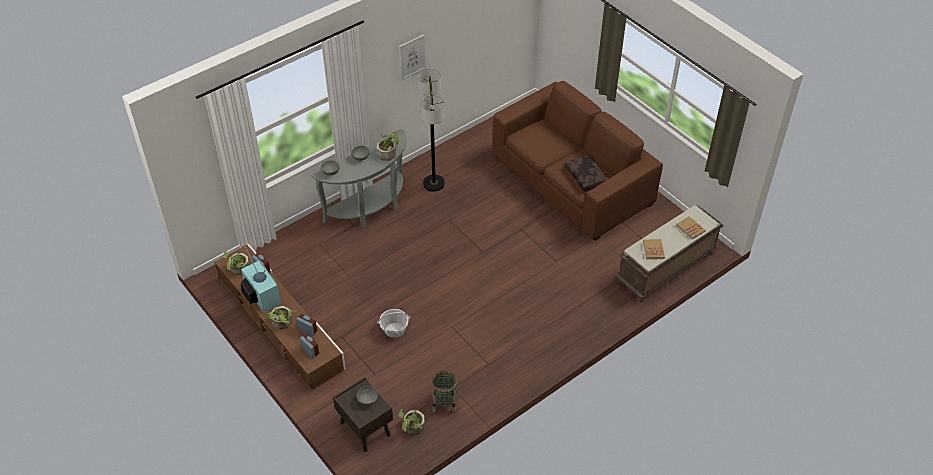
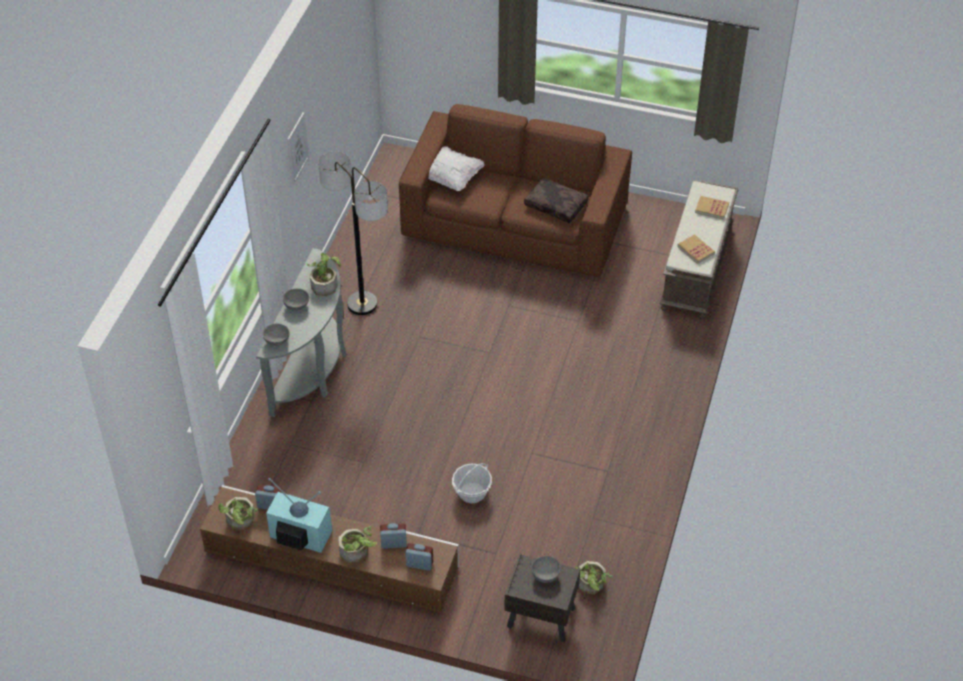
camera: 35 degrees left, 0 degrees up
(444, 403) = (599, 539): basket -> none
(536, 129) = (451, 178): none -> white pillow

